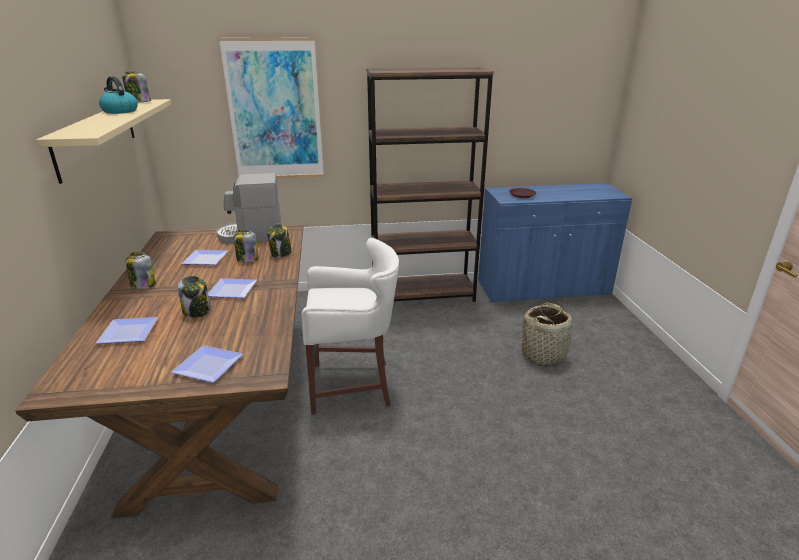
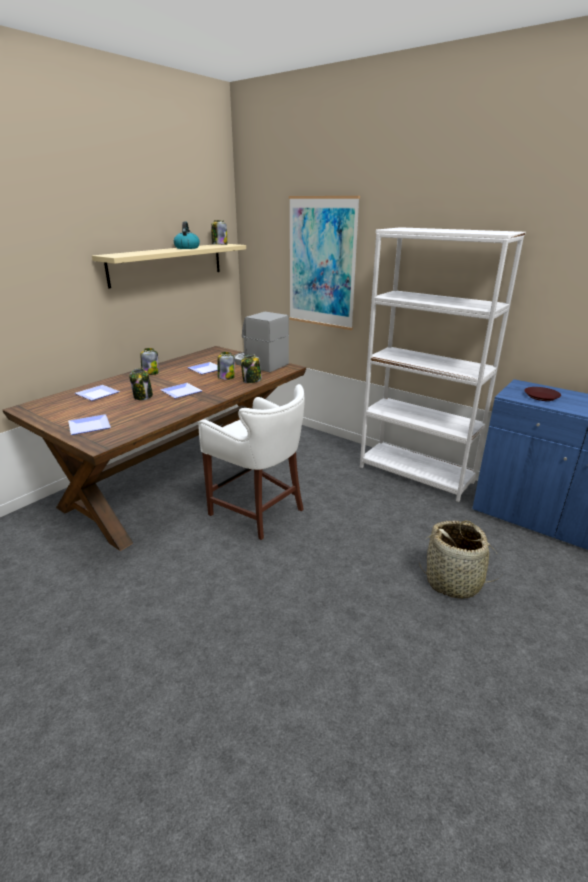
camera: 45 degrees right, 0 degrees up
(423, 295) = (416, 474): brown bookcase -> white bookcase

